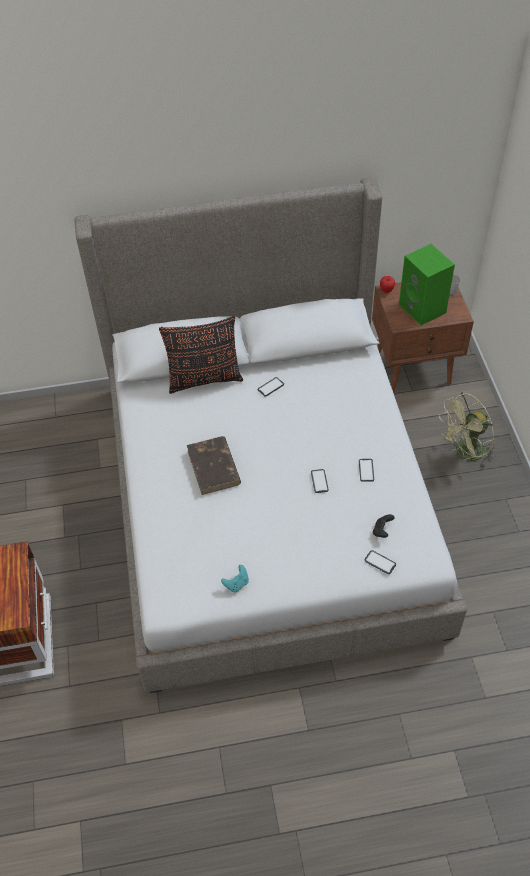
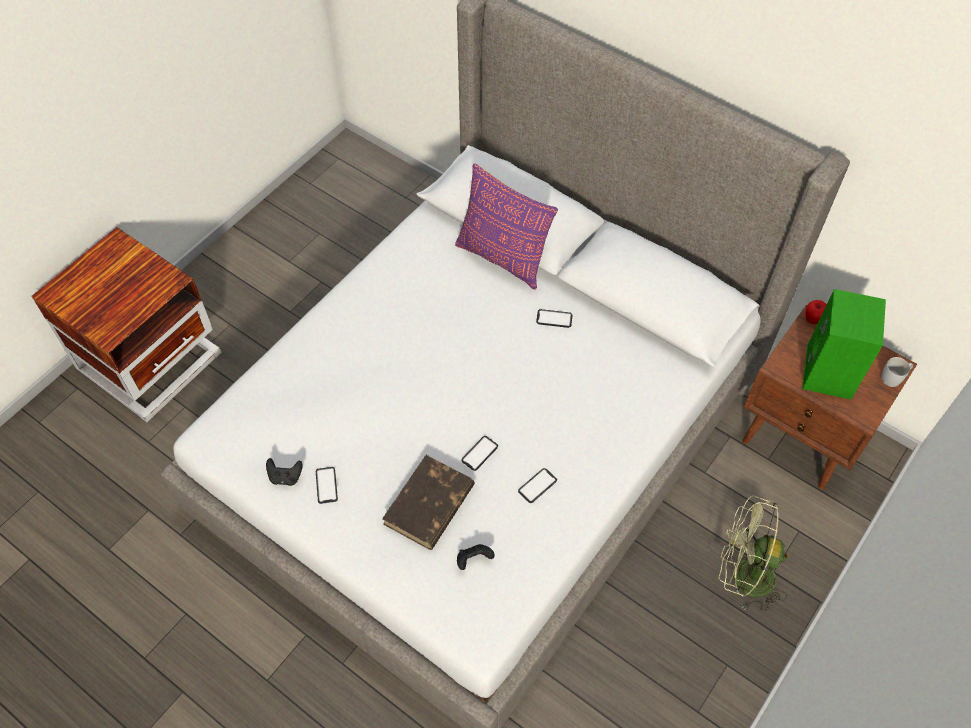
camera: 45 degrees right, 5 degrees up
(204, 379) = (503, 258): black pillow -> purple pillow
(214, 467) = (403, 350): brown book -> brown book (428, 505)
(236, 584) = (285, 477): turquoise game controller -> black game controller
(380, 562) = (430, 588): phone -> phone (326, 485)

